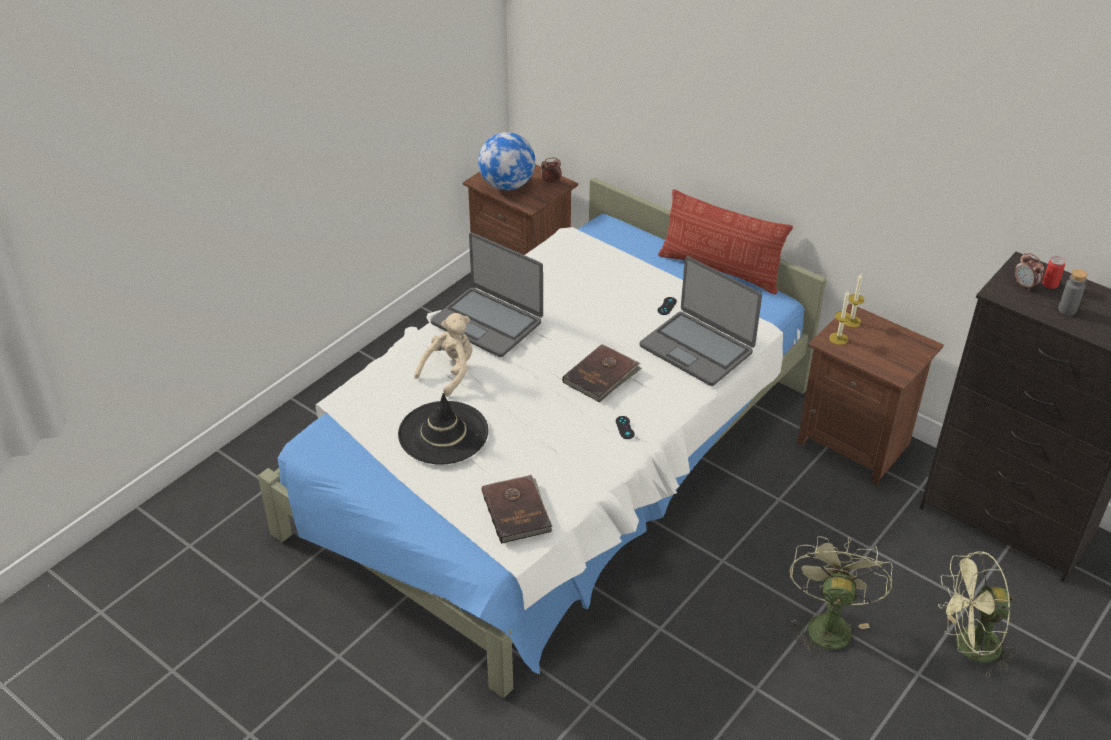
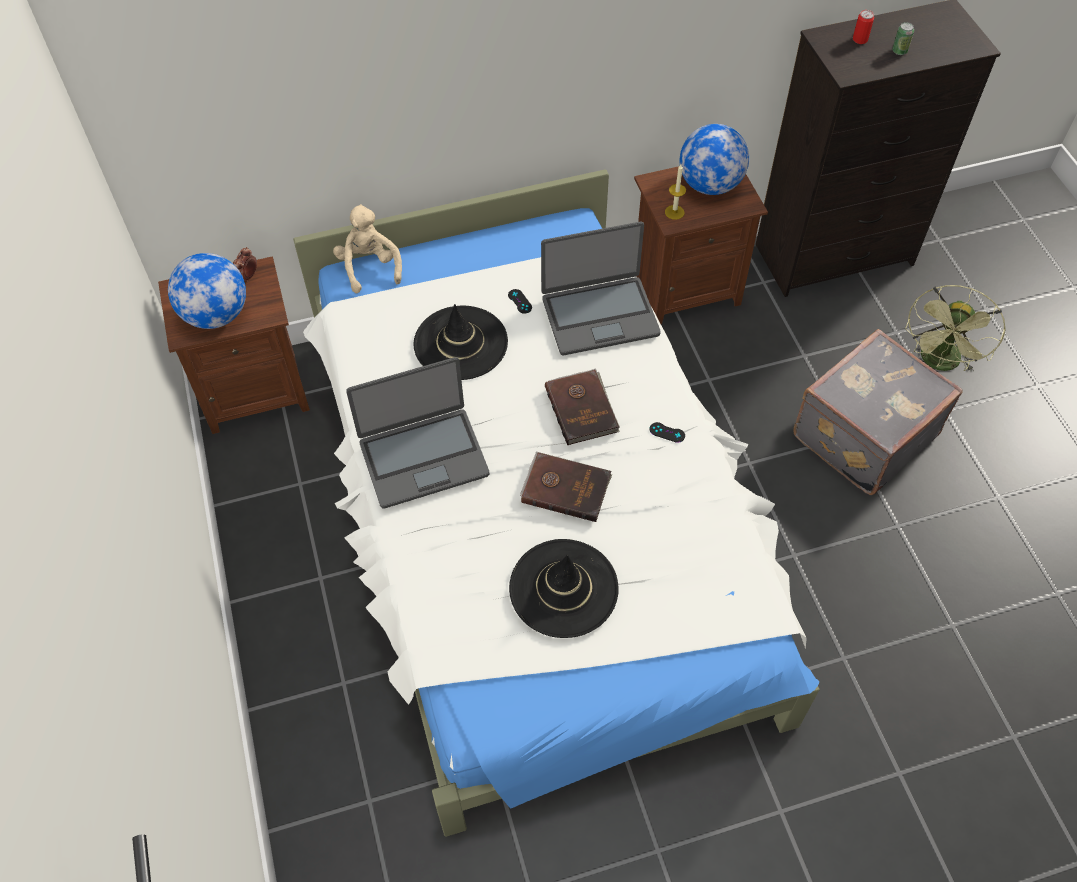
camera: 55 degrees left, 15 degrees up
(450, 372) = (471, 532): beige plush toy -> beige plush toy (369, 267)
(517, 511) = (719, 583): brown book -> brown book (565, 488)
(599, 296) = (460, 343): none -> black hat
(720, 269) = (497, 232): pillow -> none
(827, 623) = (862, 434): green fan -> grey suitcase
(851, 321) = (659, 190): candle -> none
(891, 345) = (710, 185): none -> globe
(1025, 285) = (850, 53): alarm clock -> none
(1067, 310) = (899, 51): grey bottle -> can

